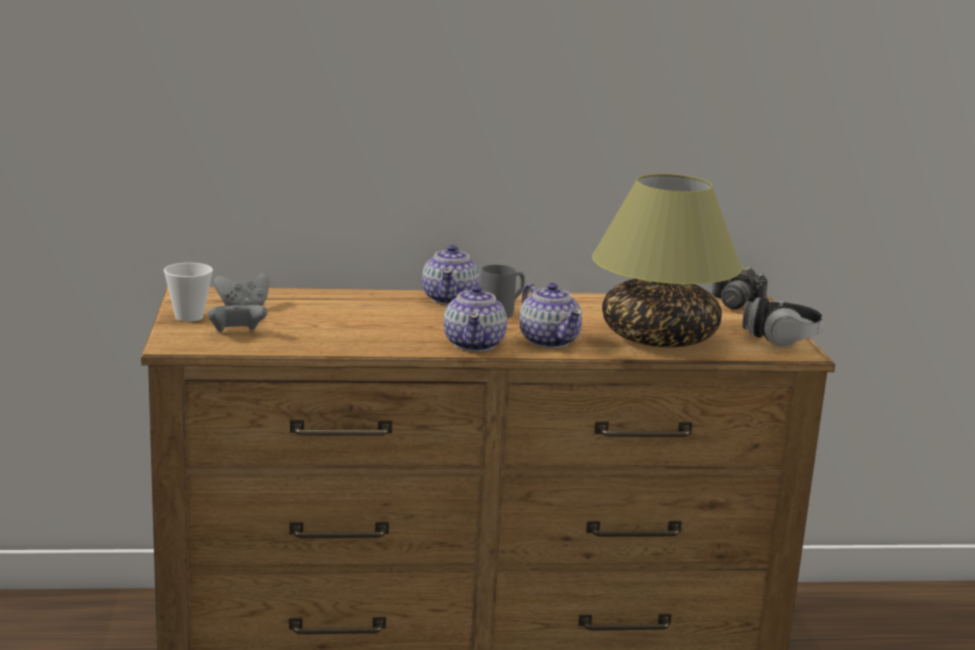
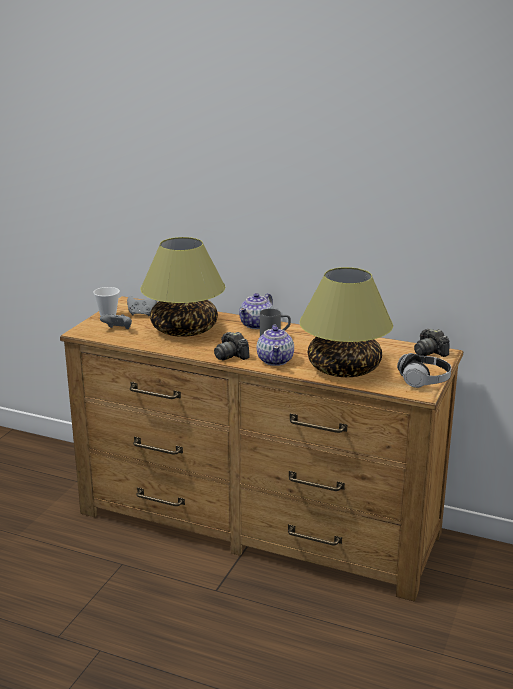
camera: 30 degrees right, 5 degrees up
(348, 320) = (184, 330): none -> table lamp
(475, 344) = (231, 355): teapot -> camera

